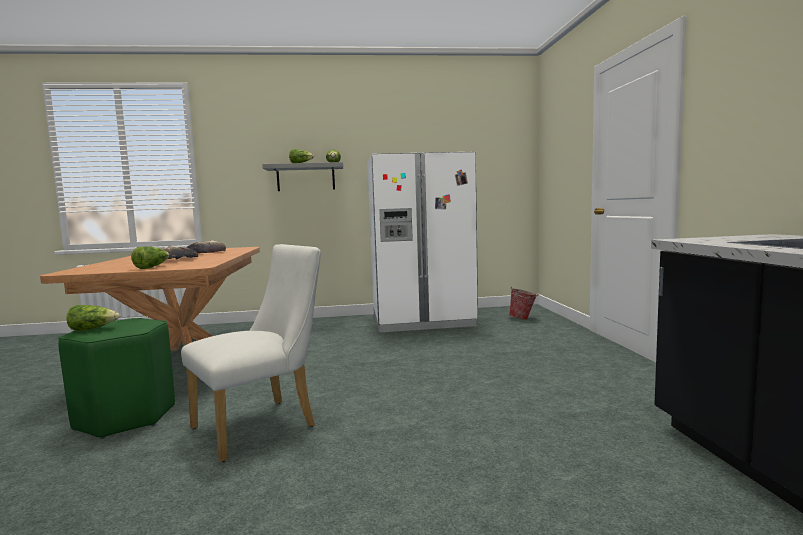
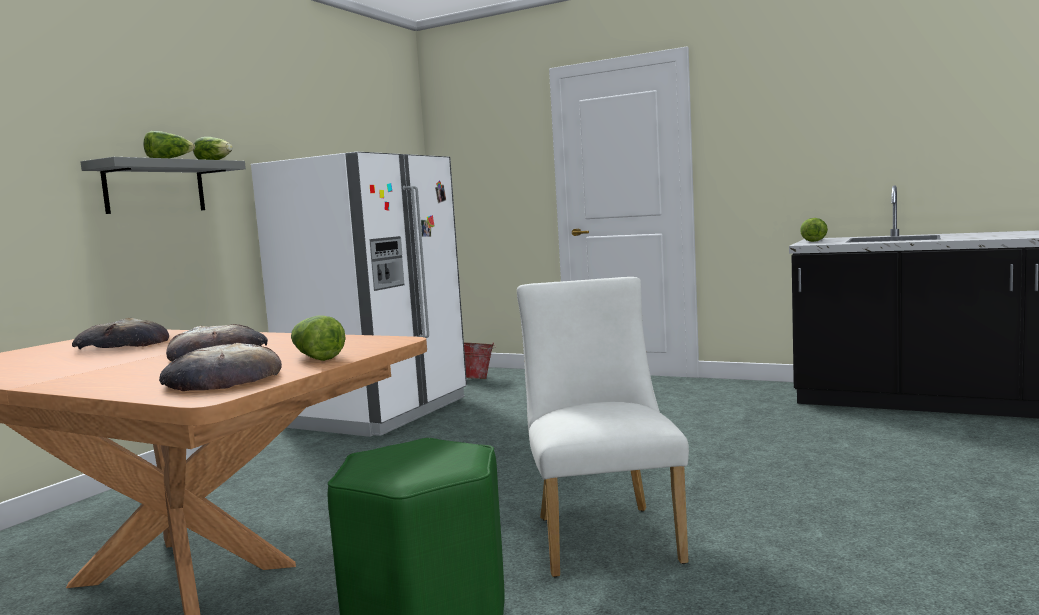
camera: 55 degrees left, 0 degrees up
(93, 329) = (409, 471): lettuce -> lettuce (813, 241)
(101, 269) = (223, 380): none -> bread

